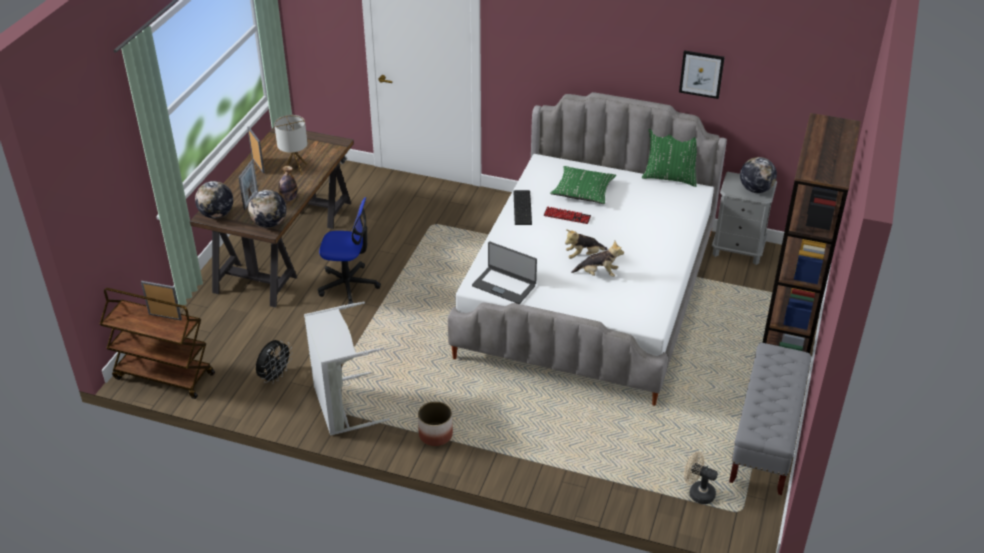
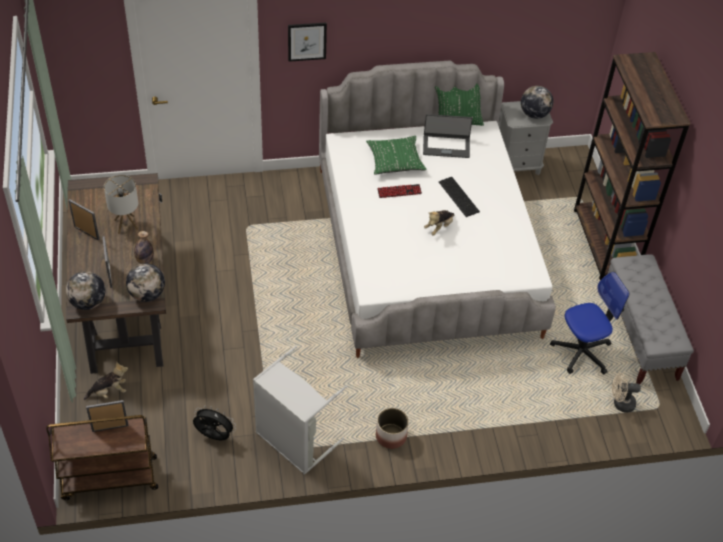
camera: 30 degrees left, 10 degrees up
(275, 376) = (213, 437): black fan -> black fan turned 75 degrees counterclockwise
(348, 285) = (214, 318): office chair -> office chair (582, 352)
(504, 285) = (394, 281): laptop -> laptop (446, 146)
(523, 207) = (356, 194): keyboard -> keyboard (459, 196)
(598, 274) = (462, 242): plush toy -> plush toy (109, 392)
(701, 74) = (476, 27): picture -> picture (307, 41)

